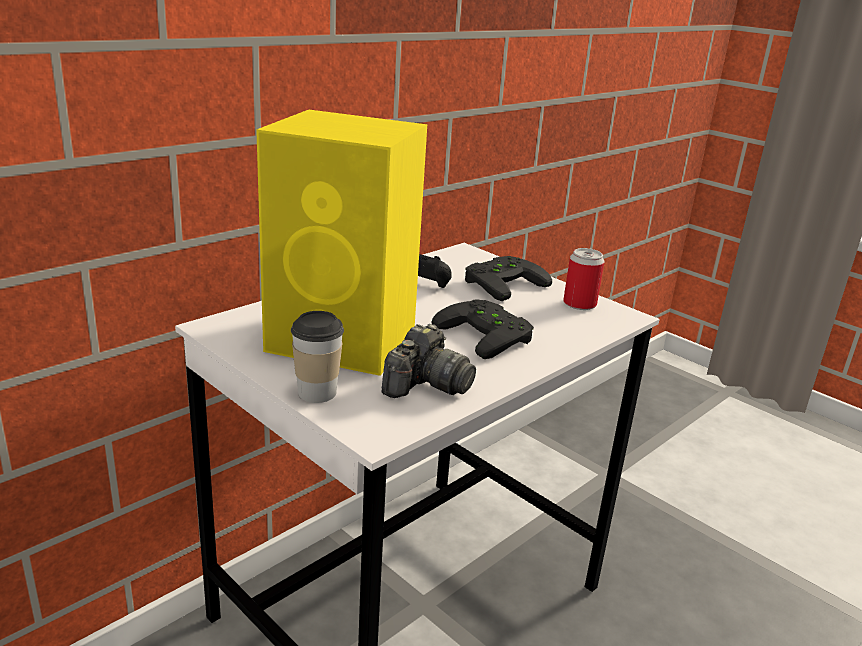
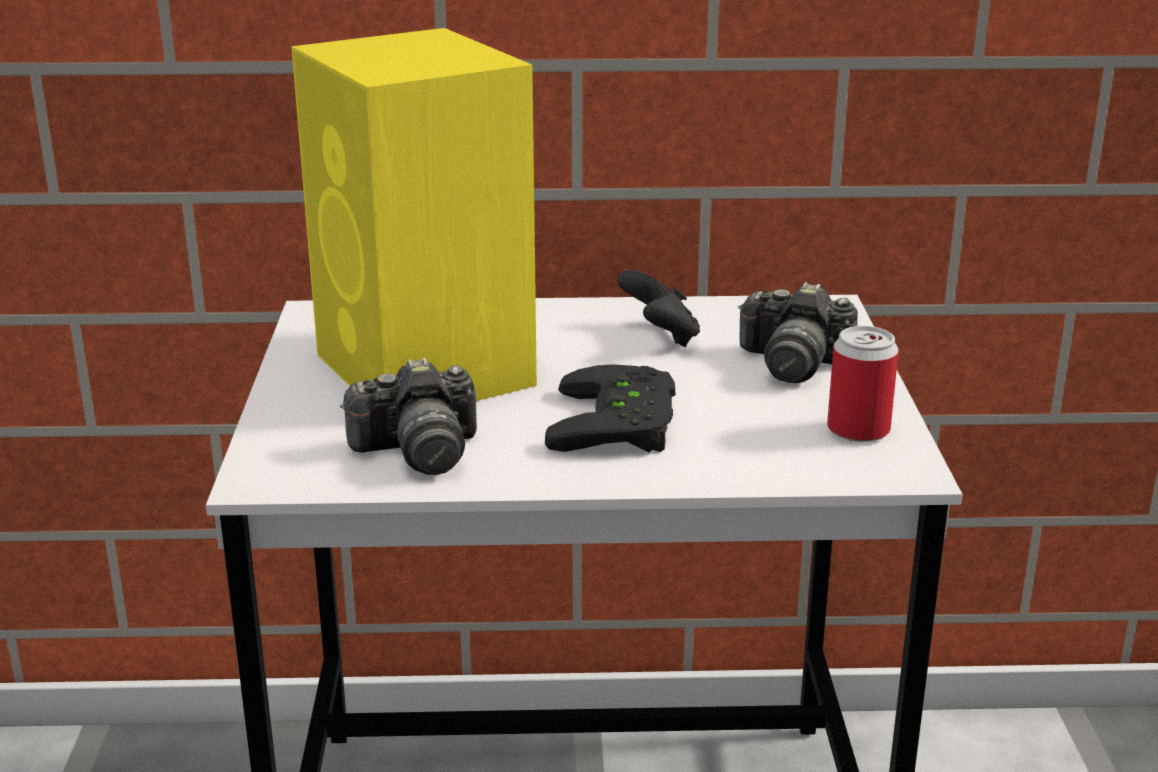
camera: 45 degrees right, 0 degrees up
(317, 392) = (288, 415): cup -> none
(501, 282) = (793, 364): black game controller -> camera

